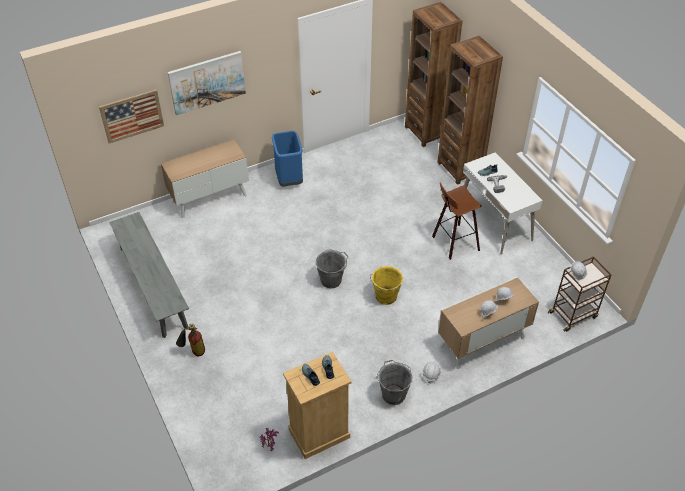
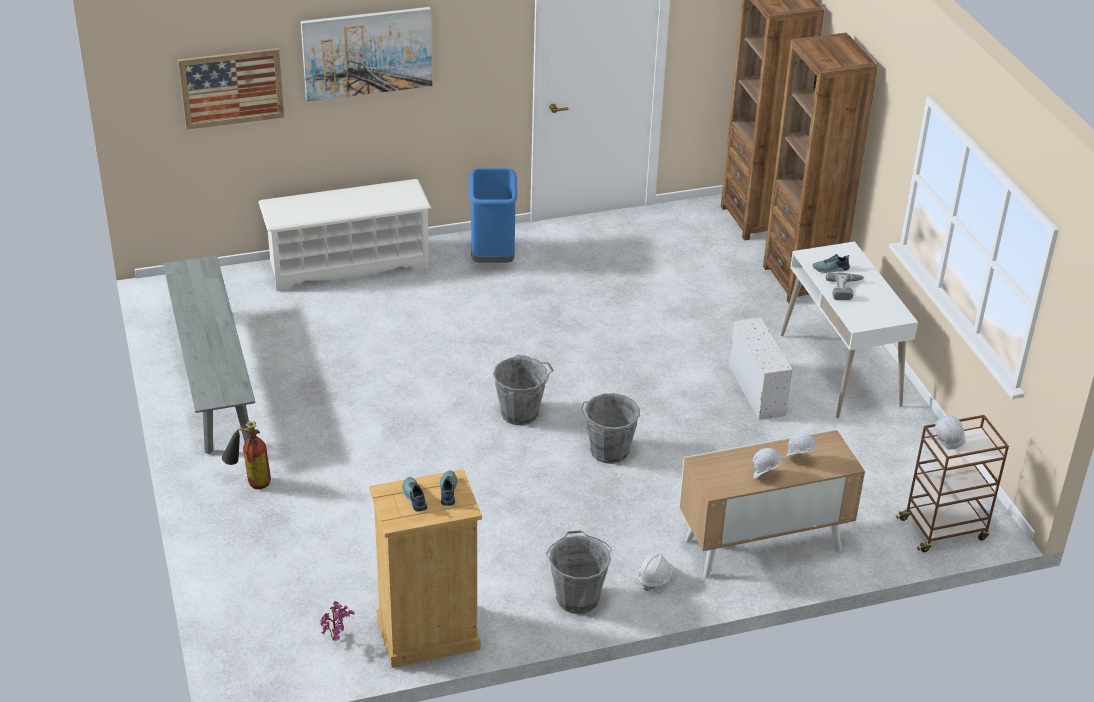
camera: 10 degrees right, 10 degrees down
(210, 197) = (348, 265): cabinet -> white shoe rack
(385, 297) = (608, 452): yellow bucket -> grey bucket
(454, 243) = (756, 389): stool -> white storage box

